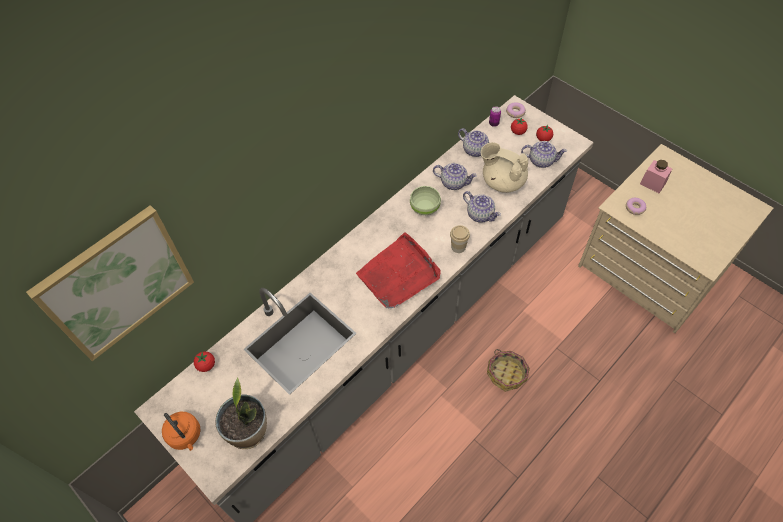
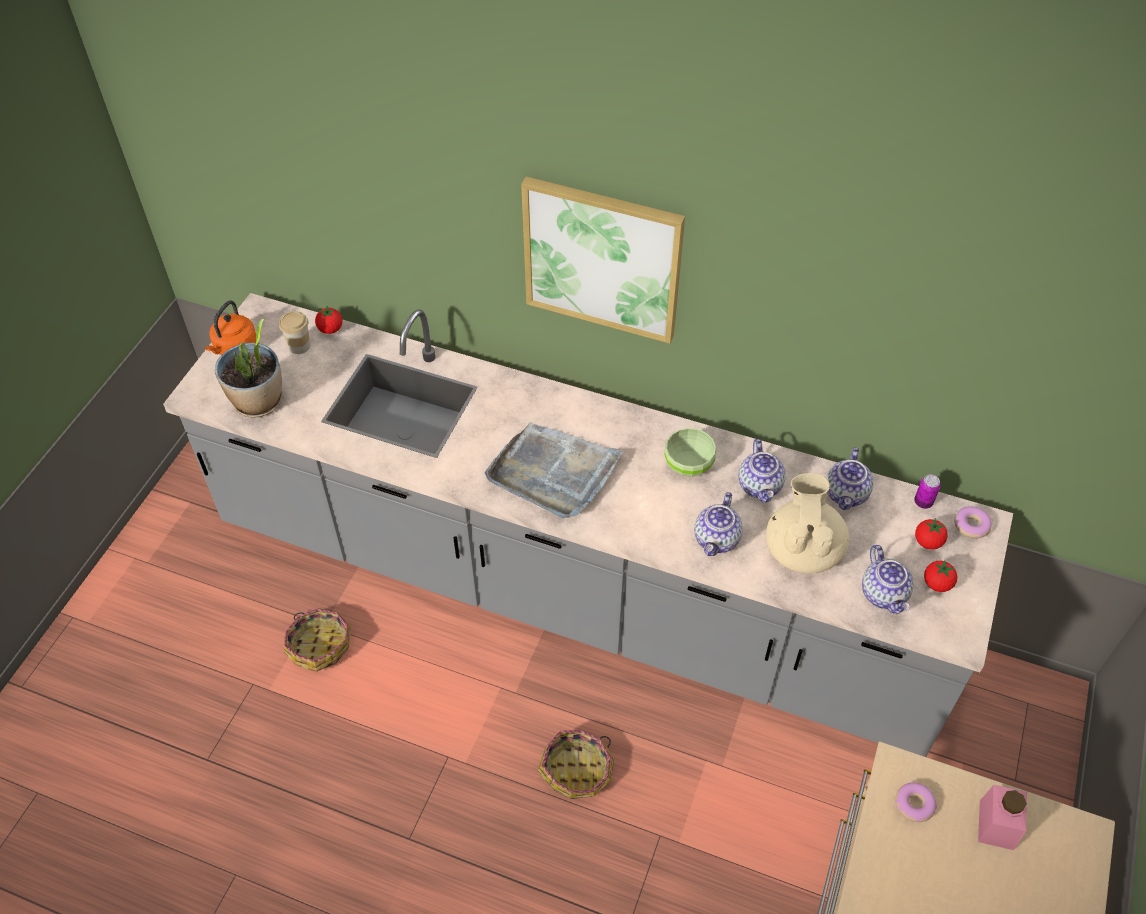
camera: 65 degrees right, 5 degrees down
(117, 283) = (277, 131): picture -> picture (602, 259)
(366, 493) = (320, 645): none -> basket
(399, 274) = (553, 472): red tray -> grey tray
(458, 247) = (639, 529): cup -> cup (299, 346)

